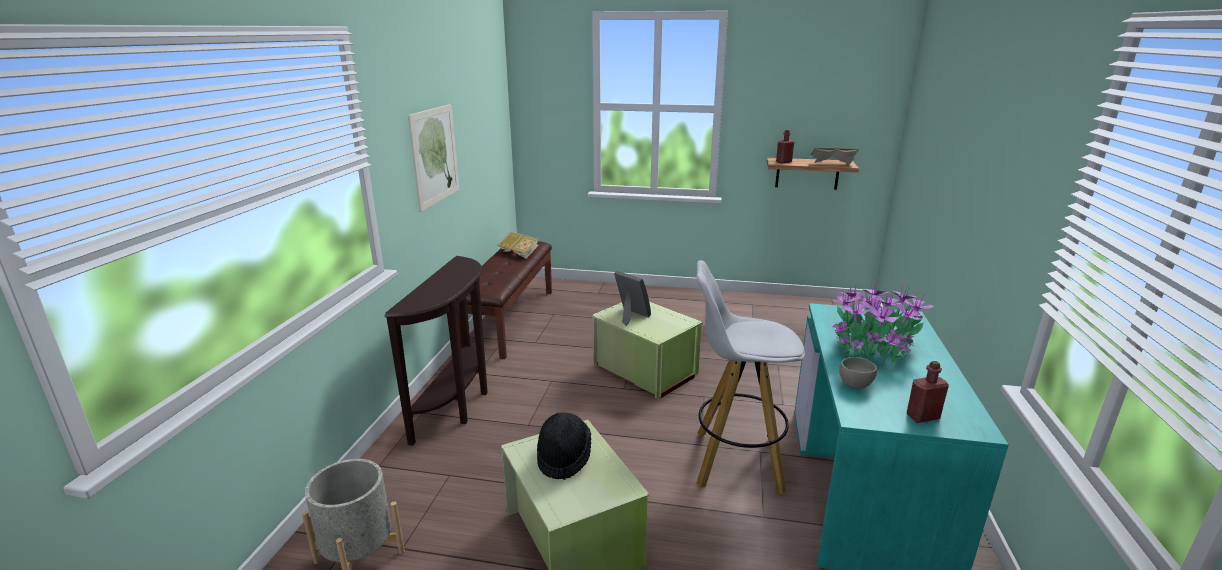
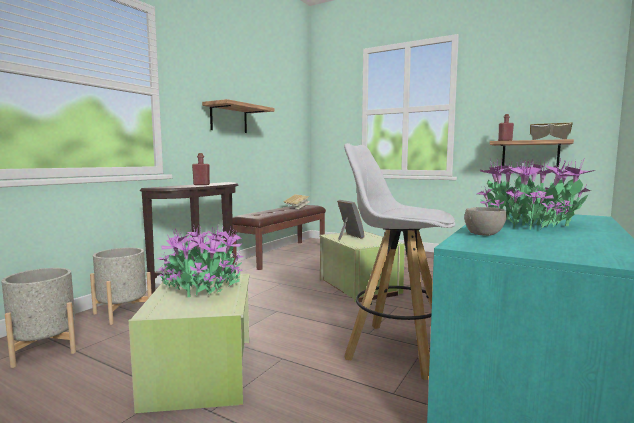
camera: 20 degrees right, 15 degrees down
(396, 475) = (123, 313): none -> grey planter
(435, 155) = (229, 119): picture -> shelf
(563, 457) = (202, 287): black hat -> potted plant
(922, 417) = (549, 251): red bottle -> red bottle (201, 185)

